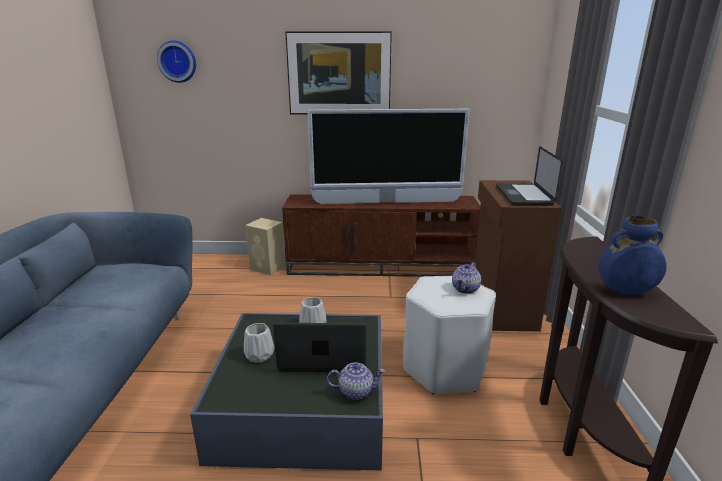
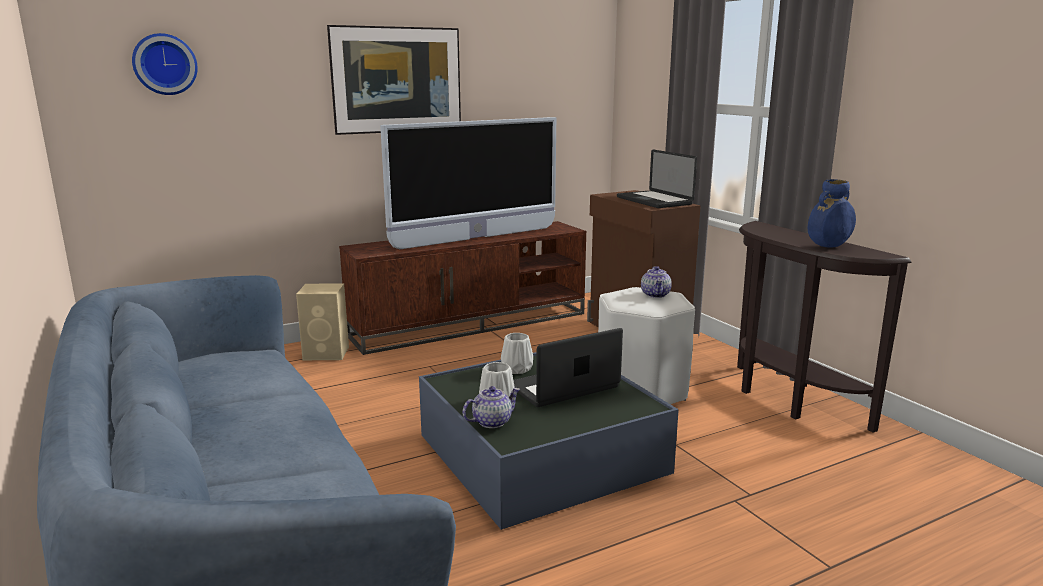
camera: 30 degrees left, 5 degrees down
(356, 391) = (631, 399): teapot -> teapot (492, 421)

